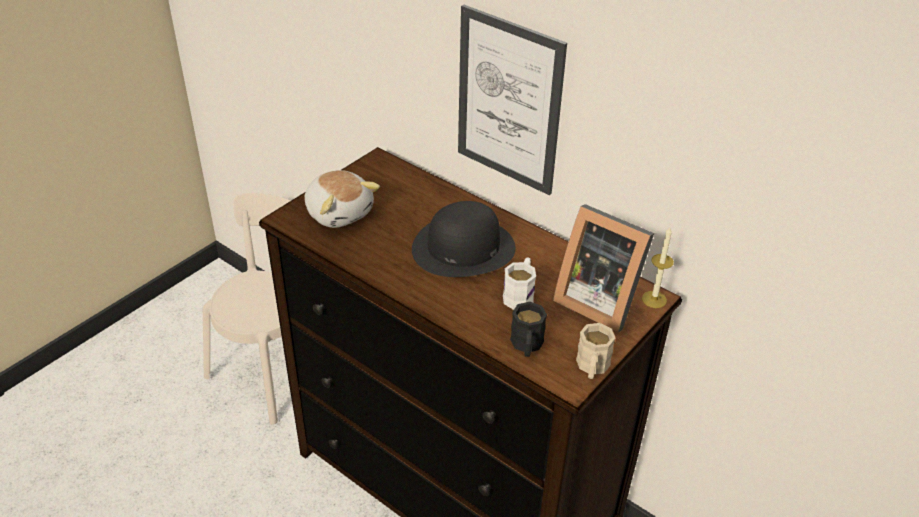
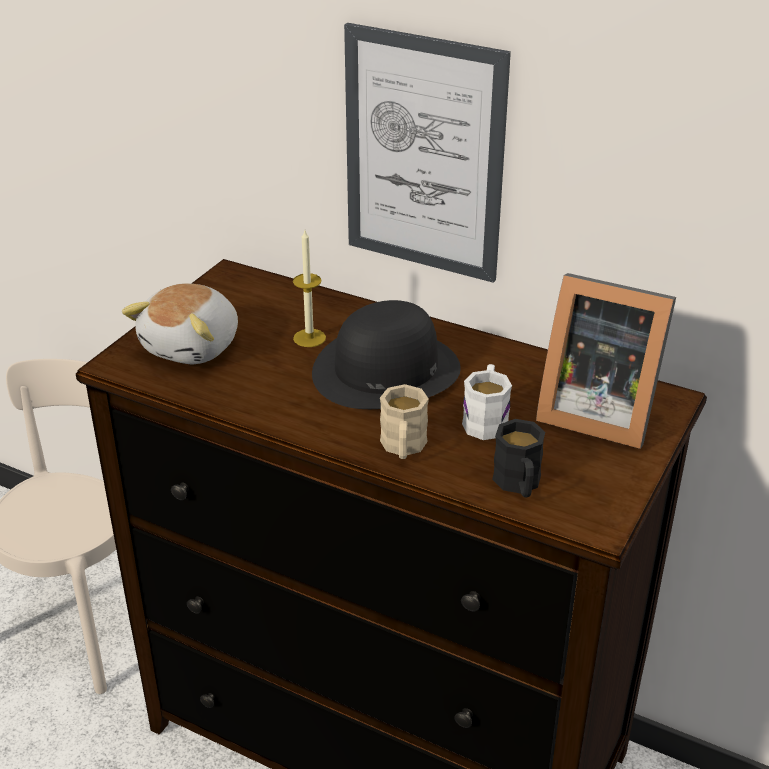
camera: 10 degrees left, 5 degrees down
(339, 212) = (193, 346): plush toy -> plush toy turned 75 degrees clockwise
(592, 367) = (620, 500): beige mug -> beige mug (403, 447)
(654, 299) = (671, 401): candle -> candle (309, 338)

